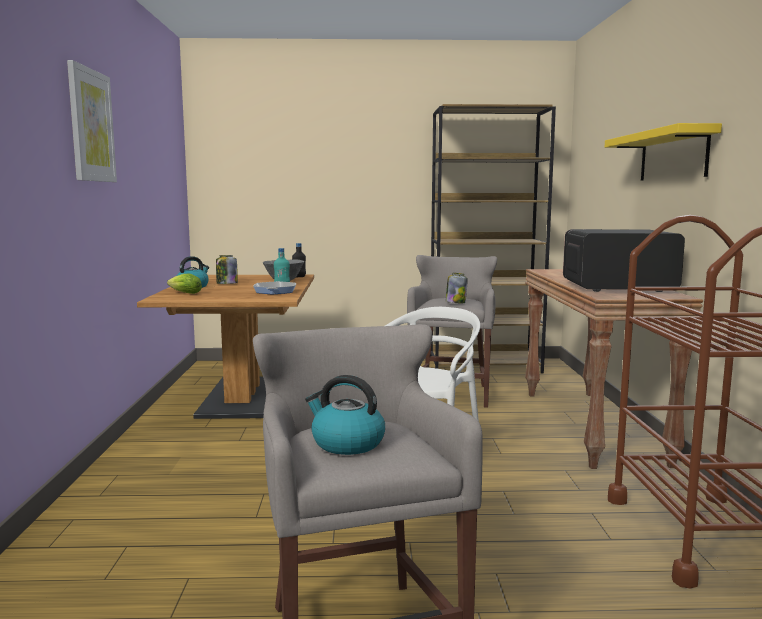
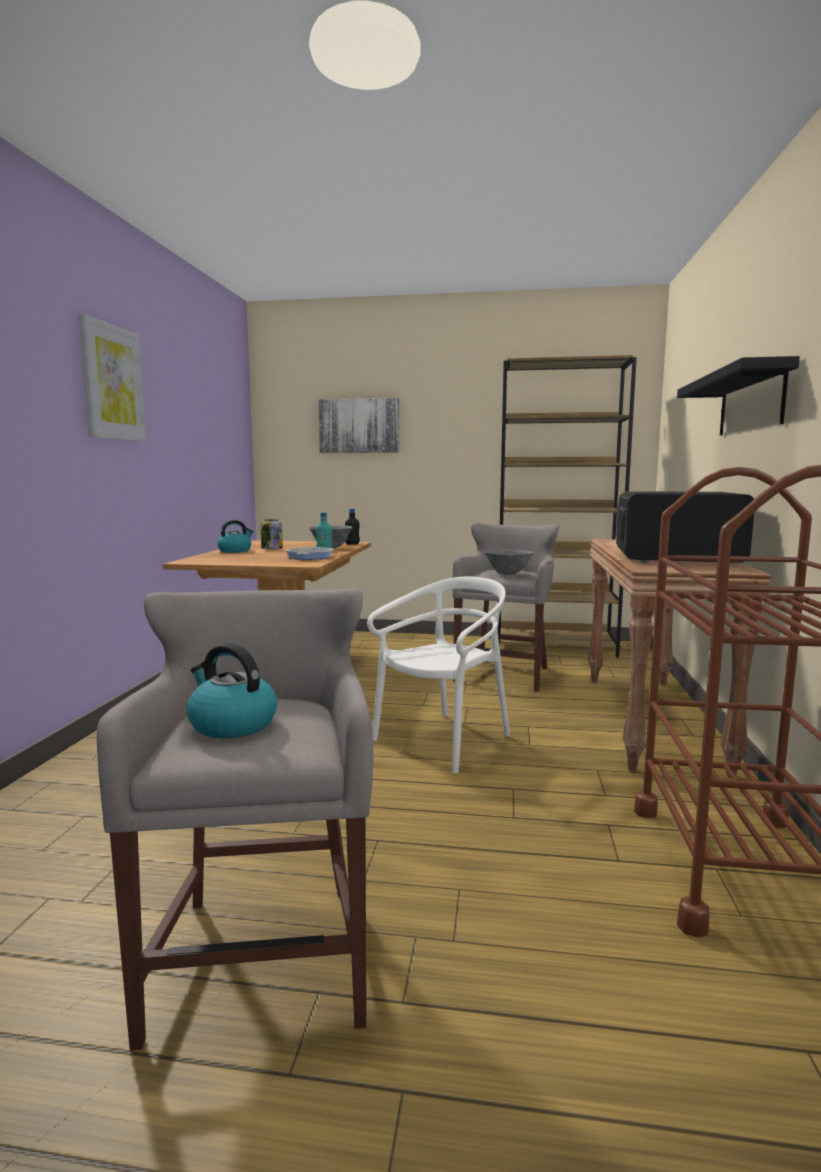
camera: 10 degrees right, 0 degrees up
(183, 293) = (218, 556): lettuce -> none
(295, 162) = (359, 426): none -> picture
(455, 302) = (507, 574): jar -> grey bowl
(673, 155) = (750, 402): yellow shelf -> black shelf

